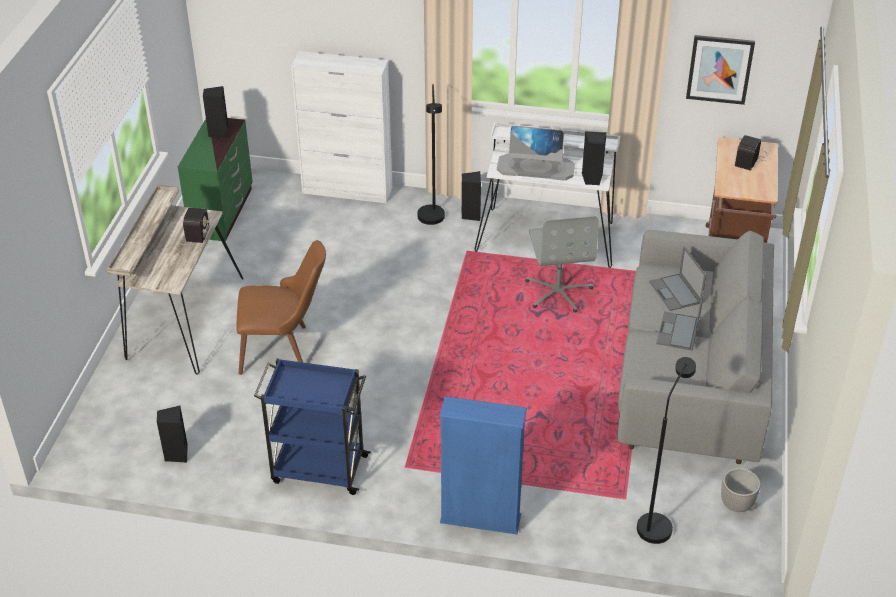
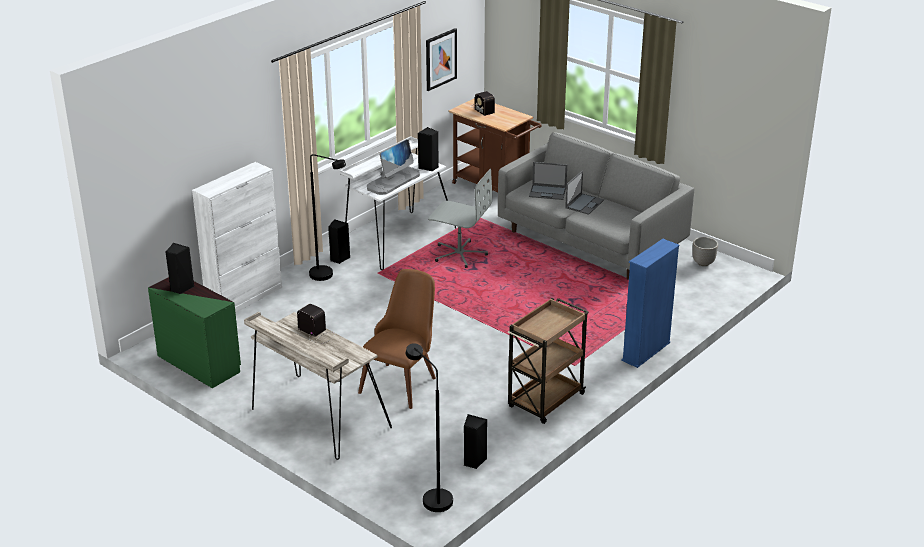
camera: 60 degrees left, 10 degrees down
(318, 469) = (545, 401): blue cart -> brown cart
(656, 522) = (696, 292): black floor lamp -> black floor lamp (432, 497)
(678, 332) = (584, 204): laptop -> laptop turned 105 degrees counterclockwise

